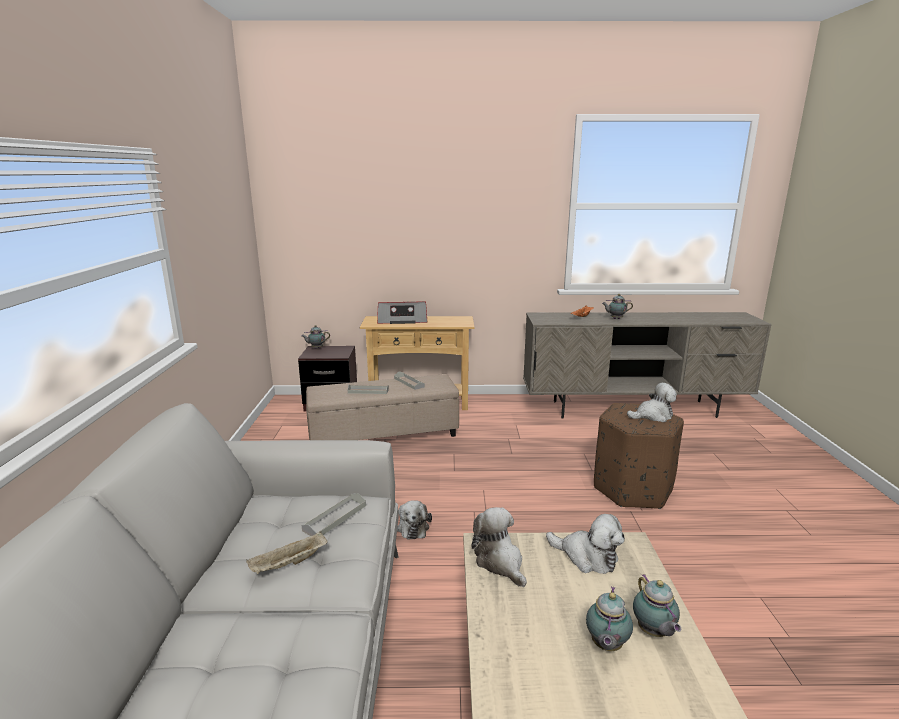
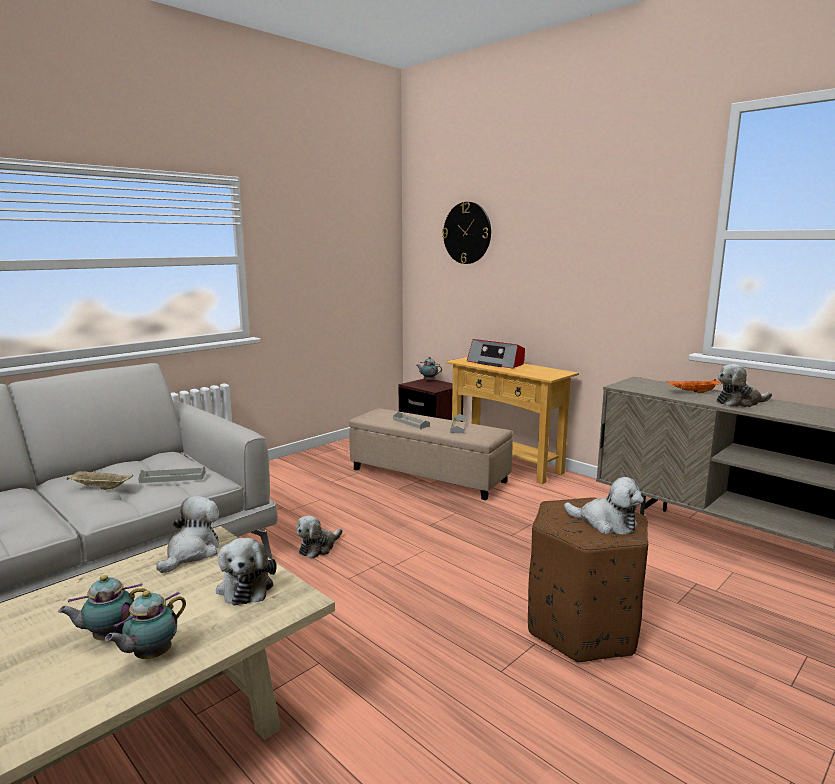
camera: 45 degrees right, 5 degrees down
(343, 202) = (467, 233): none -> wall clock
(615, 318) = (739, 402): teapot -> plush toy

